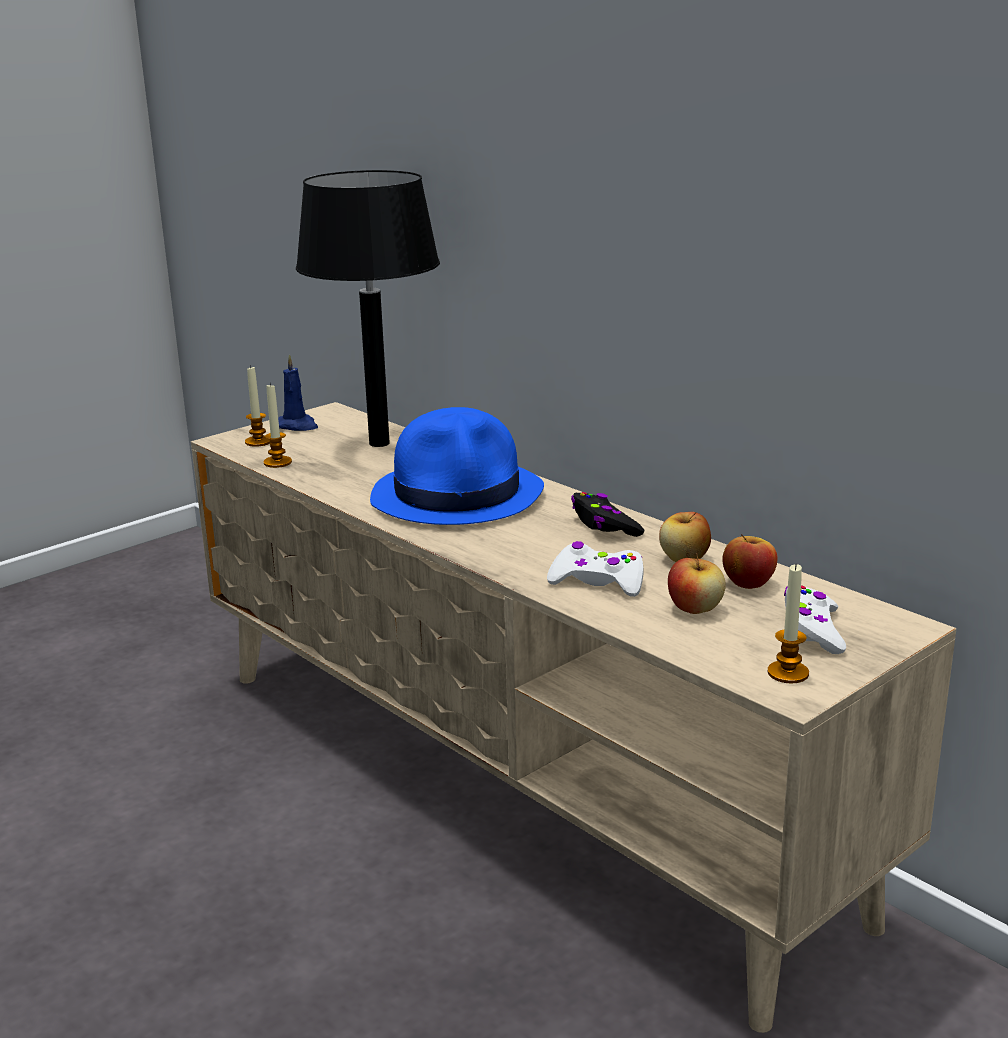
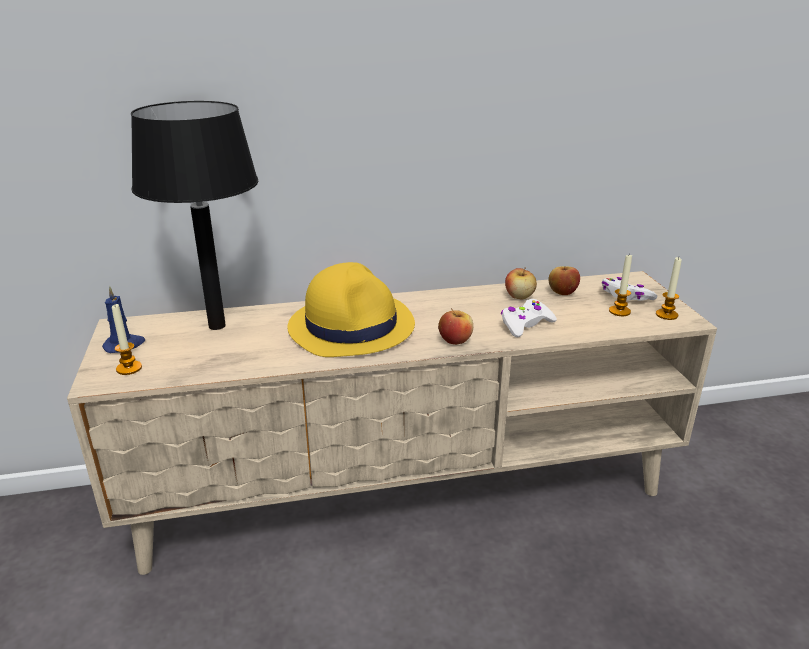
camera: 60 degrees left, 5 degrees up
(277, 462) = (189, 371): candle -> candle (619, 311)
(458, 495) = (352, 326): blue hat -> yellow hat
(604, 525) = (452, 301): black game controller -> none
(695, 608) = (580, 312): apple -> apple (455, 340)

